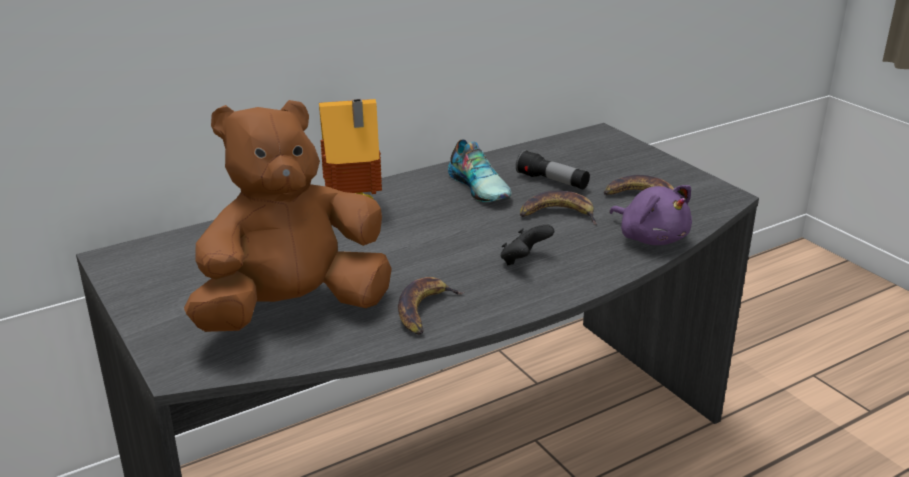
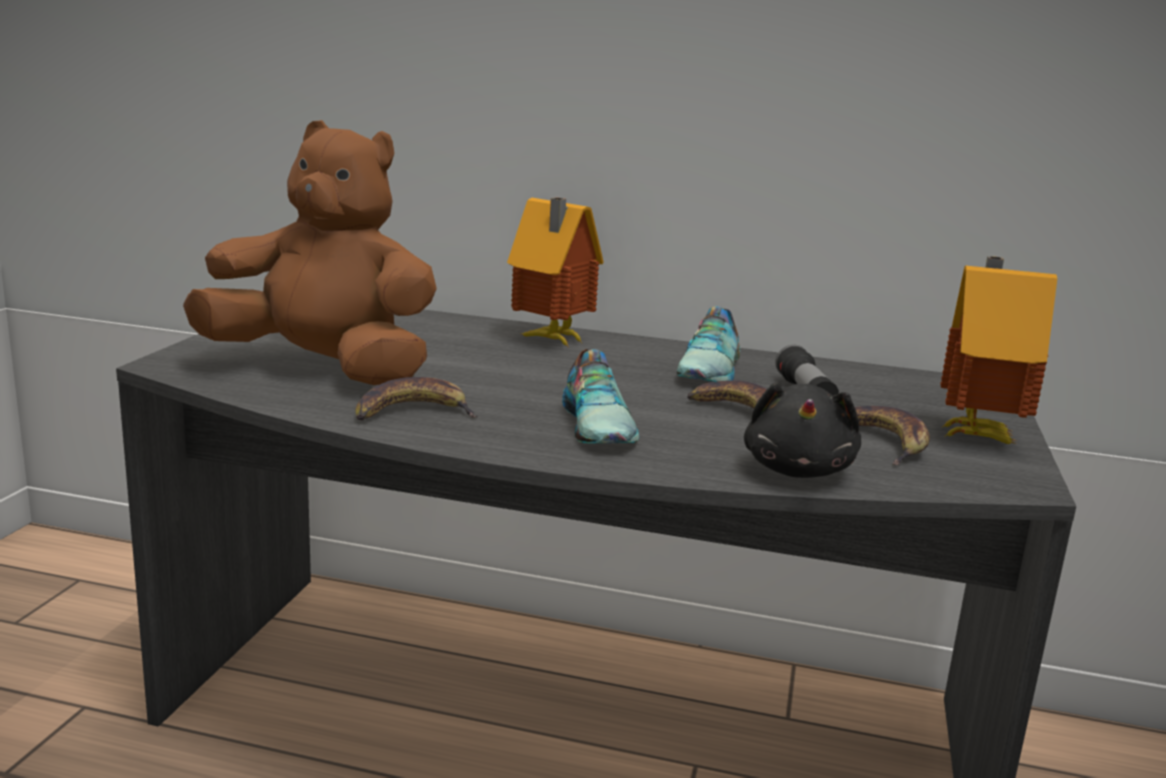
camera: 45 degrees right, 10 degrees down
(524, 261) = (599, 425): black game controller -> shoe
(651, 238) = (798, 470): purple plush toy -> black plush toy
(660, 172) = (977, 435): none -> toy house

